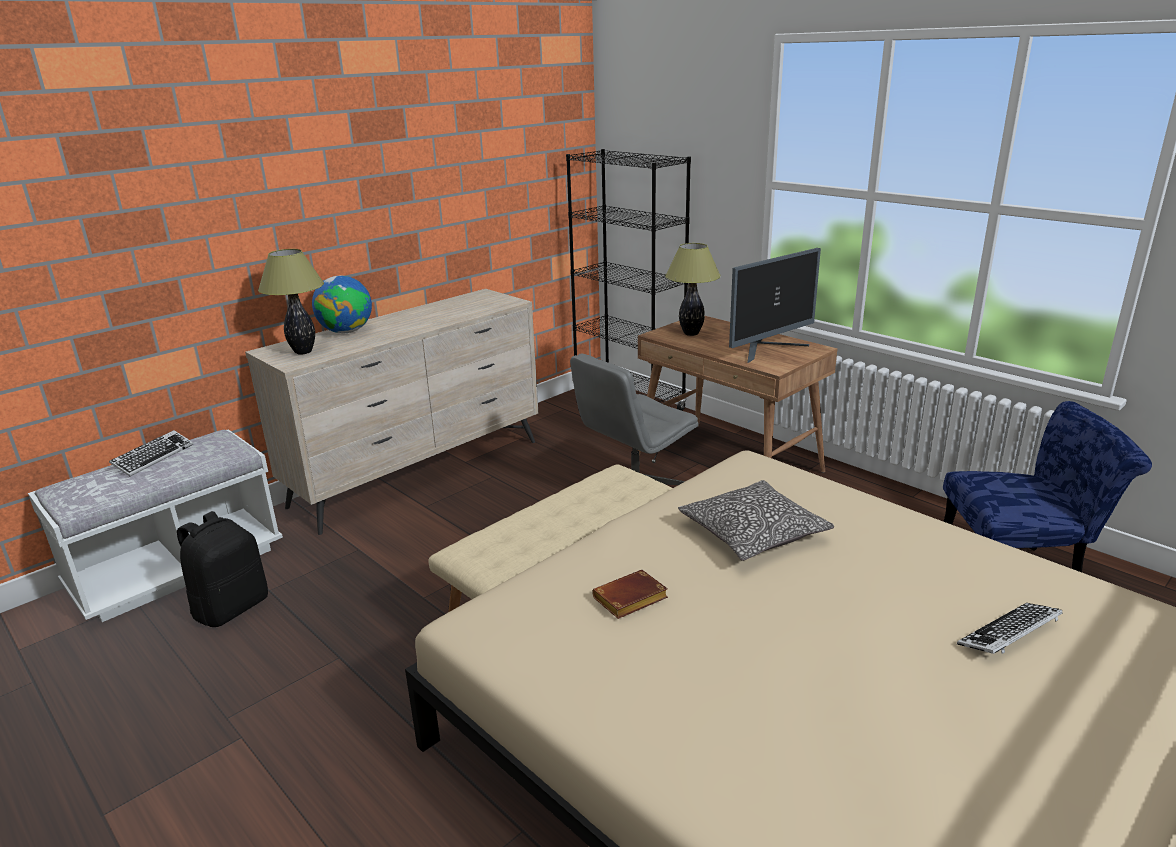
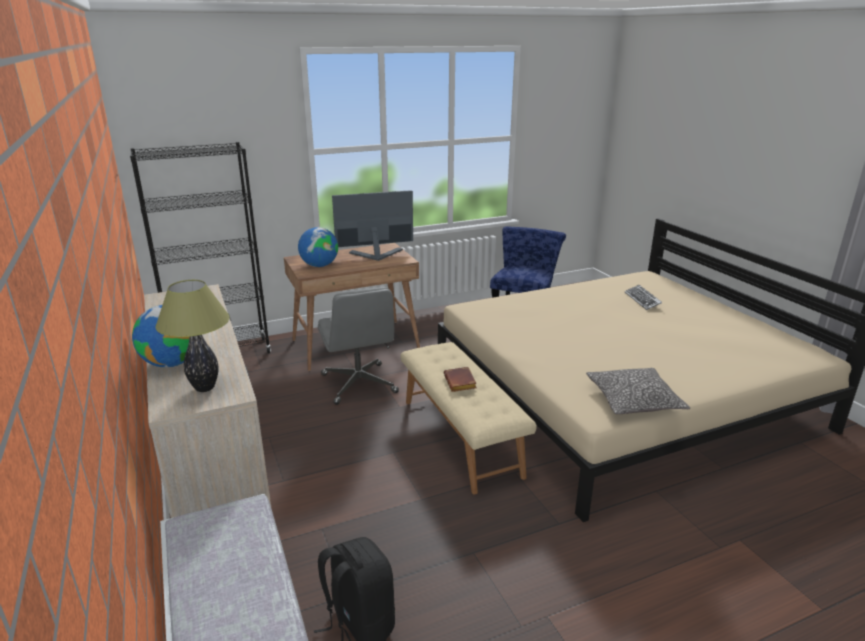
camera: 70 degrees left, 0 degrees up
(153, 457) = (202, 573): keyboard -> none
(629, 601) = (591, 366): brown book -> brown book (461, 383)
(690, 333) = (319, 266): table lamp -> globe
(753, 533) = (541, 324): pillow -> pillow (633, 401)
(768, 349) = (375, 255): monitor -> monitor turned 90 degrees counterclockwise

